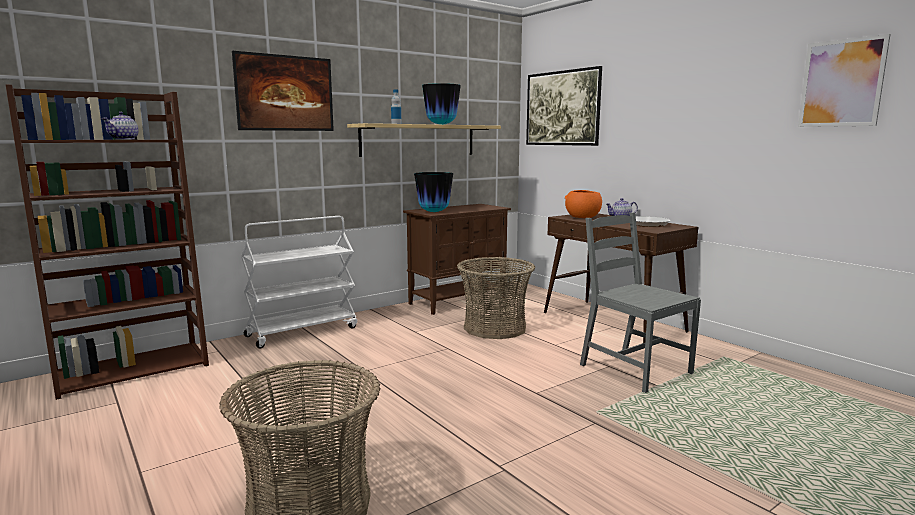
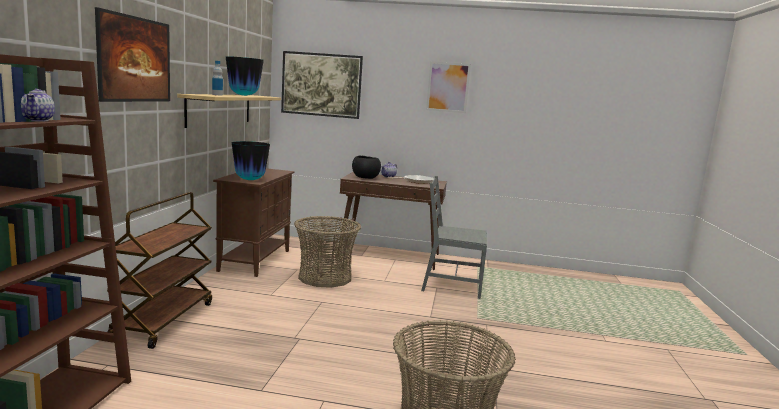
camera: 45 degrees left, 0 degrees up
(302, 331) = (164, 320): white cart -> brown cart
(582, 217) = (365, 178): orange bowl -> black bowl
(841, 83) = (534, 95): picture -> picture (448, 87)

